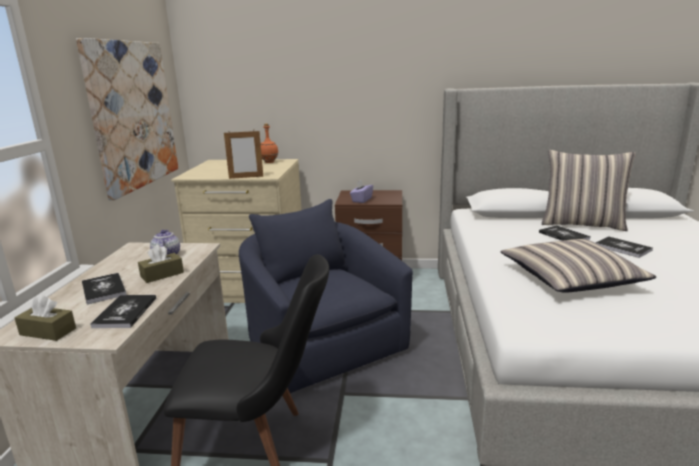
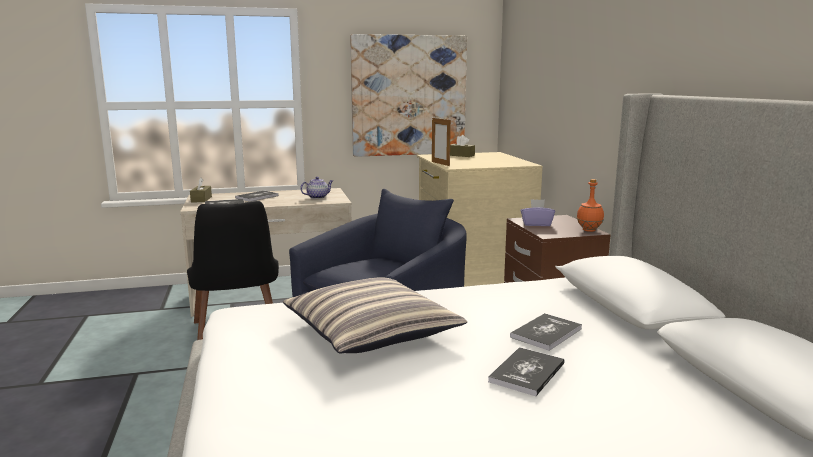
camera: 70 degrees right, 5 degrees down
(162, 274) = (283, 201): brown tissue box -> brown tissue box (461, 155)
(269, 162) = (511, 162): orange bottle -> orange bottle (589, 230)
(582, 224) = (635, 350): pillow -> none

